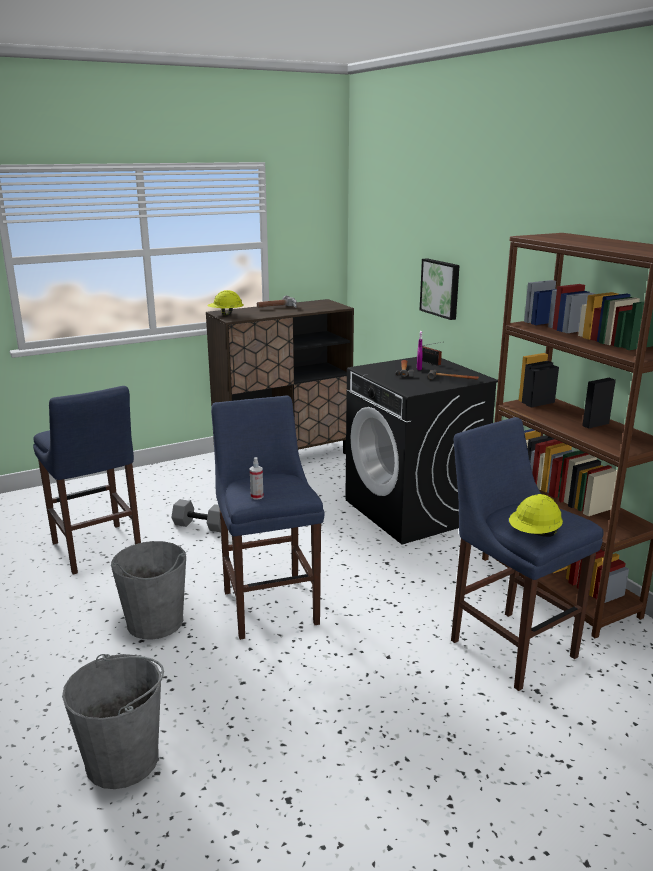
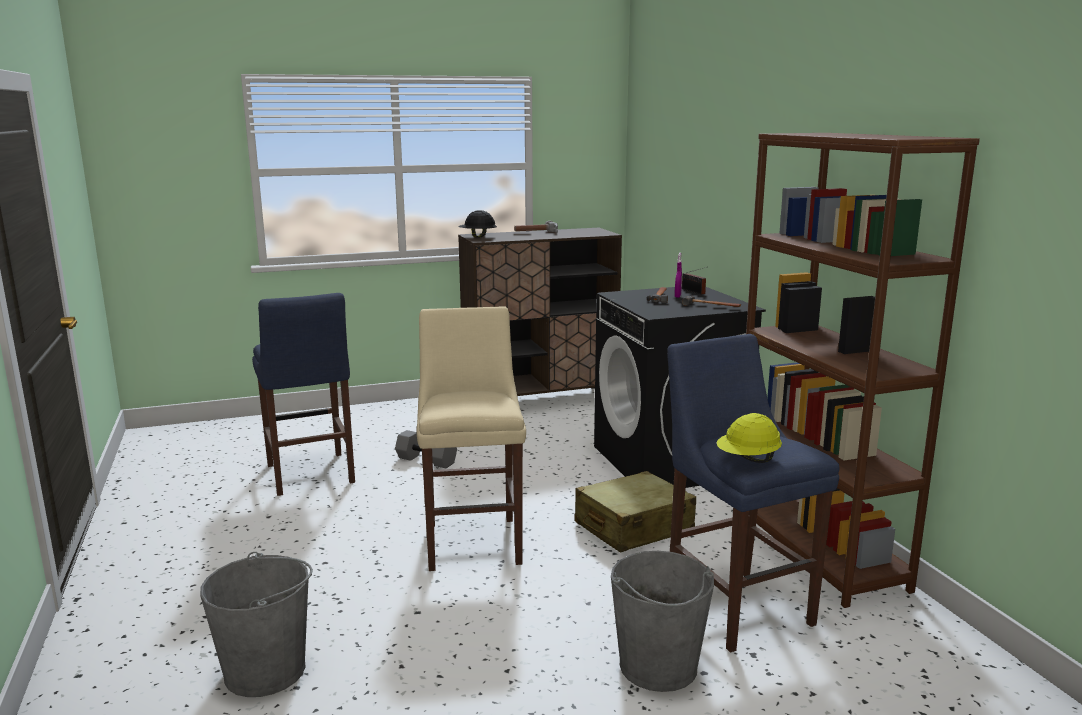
camera: 10 degrees right, 5 degrees down
(155, 622) = (345, 547): grey bucket -> grey bucket (658, 666)
(225, 314) = (477, 237): yellow hard hat -> black hard hat
(257, 496) = (452, 408): spray bottle -> none
(269, 604) = (473, 540): blue stool -> beige stool
(403, 578) = (633, 527): none -> beige suitcase
(441, 288) = (712, 209): picture -> none

